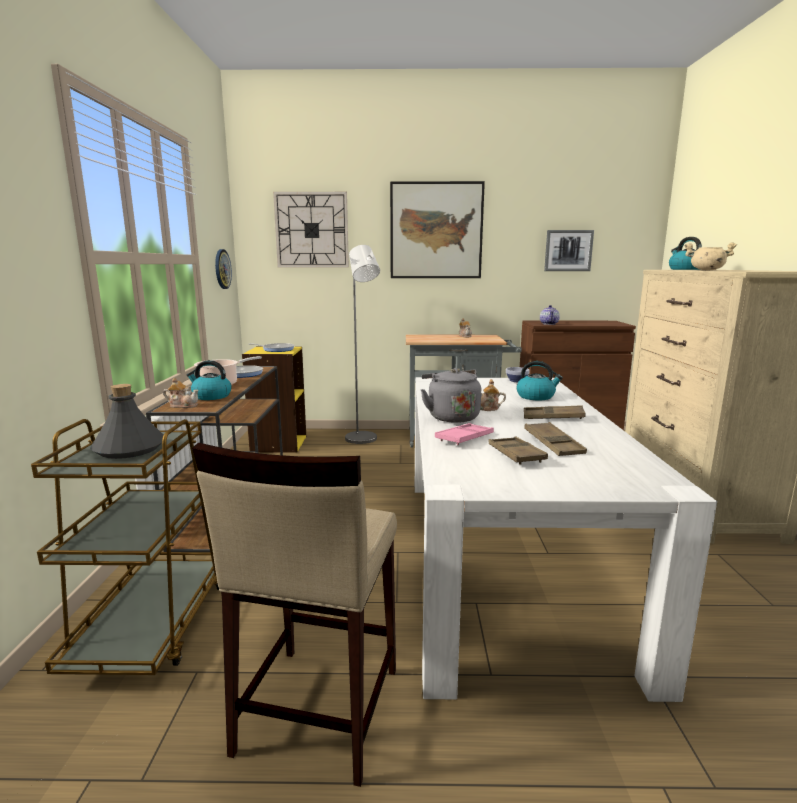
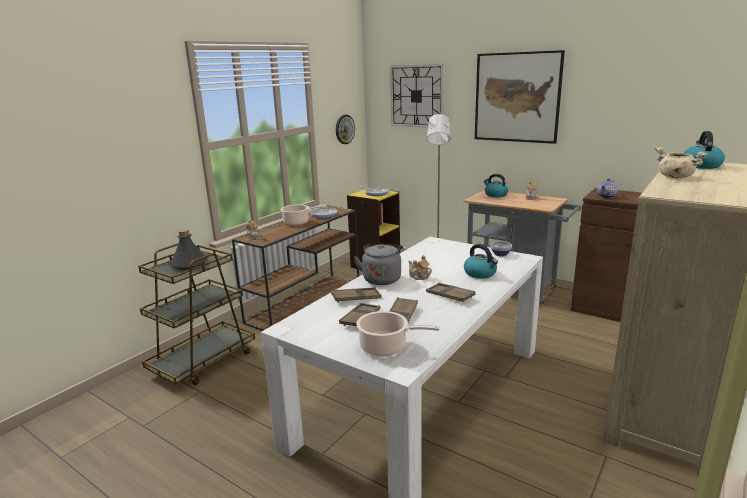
camera: 35 degrees right, 5 degrees up
(211, 396) = (278, 232): kettle -> kettle (495, 195)
(317, 710) = (226, 431): beige stool -> none
(464, 438) = (356, 298): pink tray -> brown tray
(568, 250) = (653, 119): picture -> none
(608, 473) = (386, 347): none -> cooking pot

